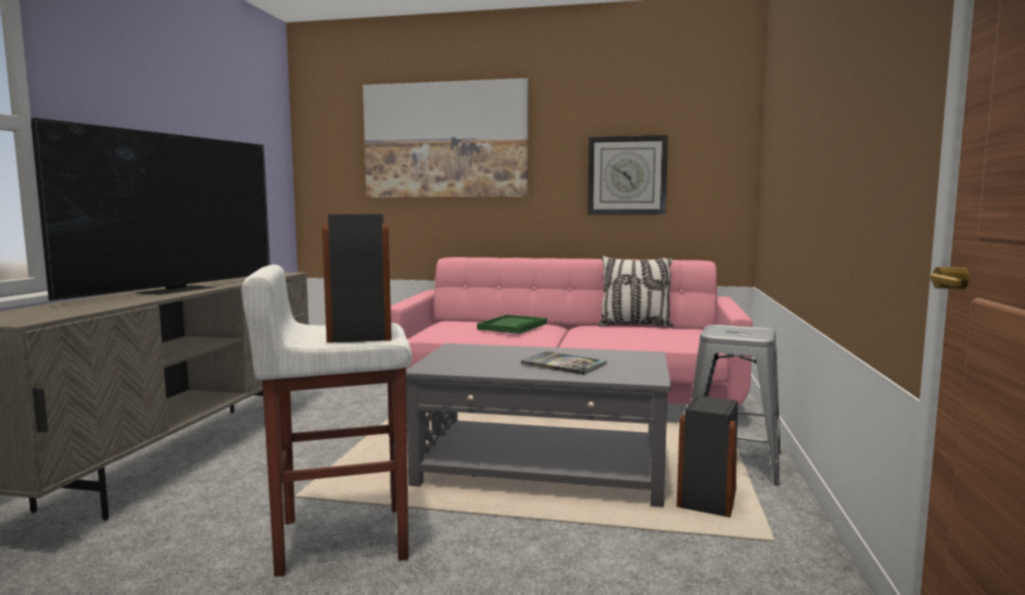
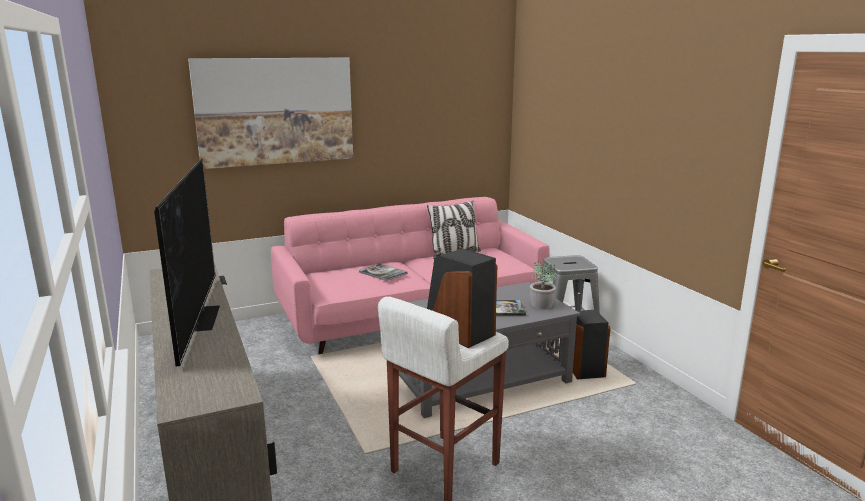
camera: 35 degrees left, 10 degrees up
(512, 326) = (383, 273): green tray -> book
(627, 175) = (426, 136): wall clock -> none
(630, 371) = (542, 305): none -> potted plant

